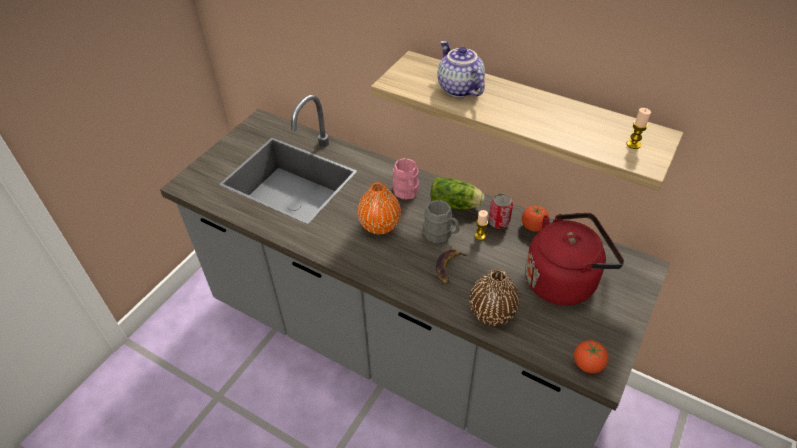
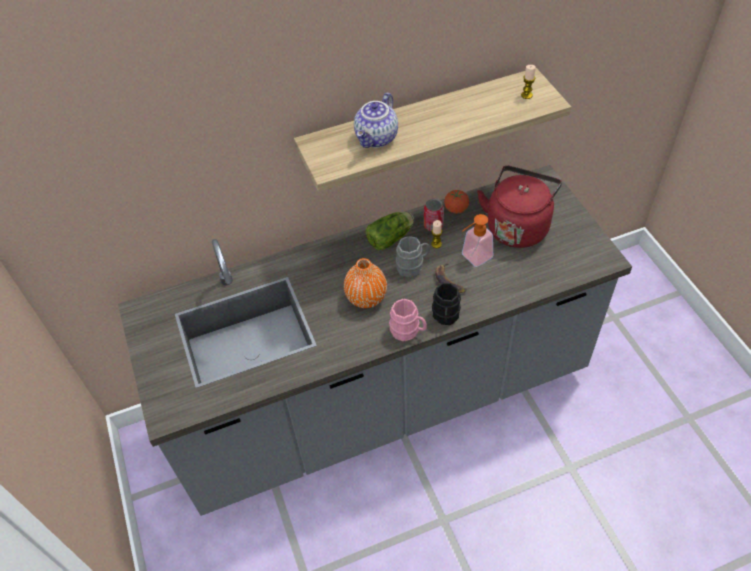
camera: 50 degrees left, 5 degrees up
(406, 193) = (348, 260): pink mug -> pink mug (408, 331)
(407, 287) = (445, 317): none -> black mug
(458, 88) = (377, 138): teapot -> teapot turned 75 degrees counterclockwise
(490, 269) = (473, 258): none -> soap dispenser
(492, 312) = (511, 283): brown vase -> none
(587, 364) = (593, 261): tomato -> none

